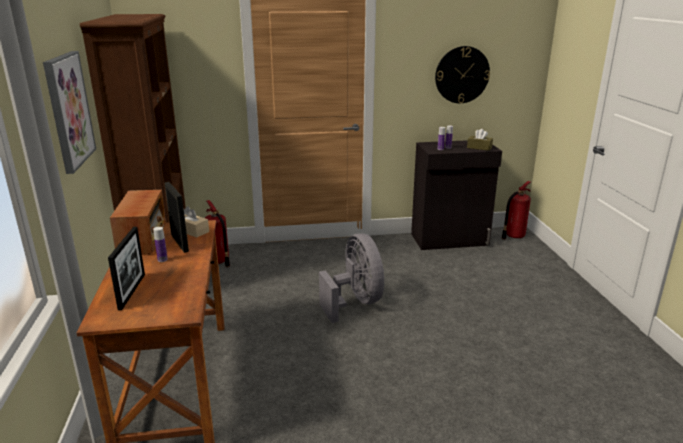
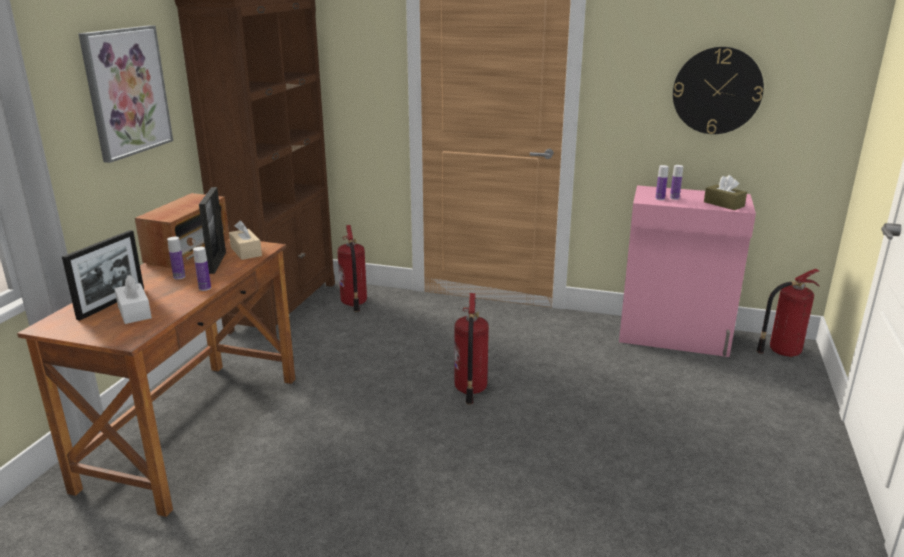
camera: 25 degrees right, 0 degrees up
(161, 293) = (134, 312): none -> white tissue box
(196, 264) = (205, 288): none -> bottle
(355, 302) = (470, 389): grey fan -> fire extinguisher
(450, 240) = (674, 337): black cabinet -> pink cabinet

